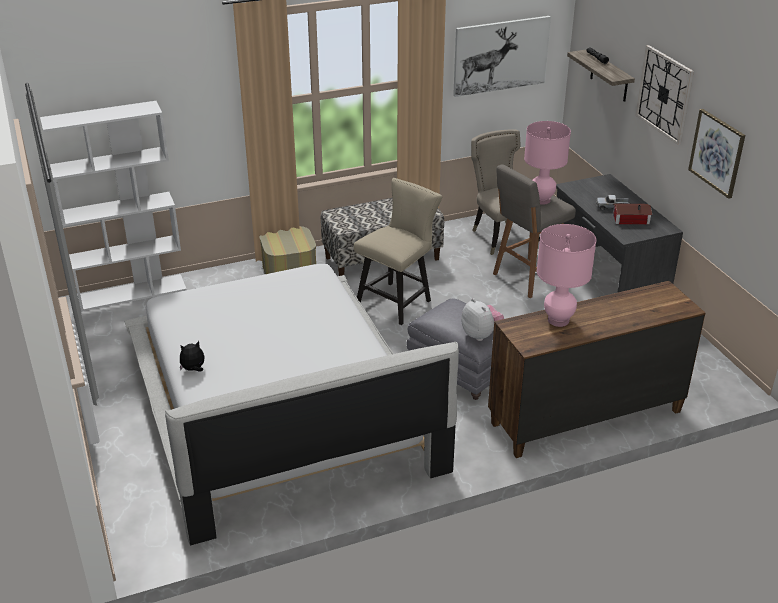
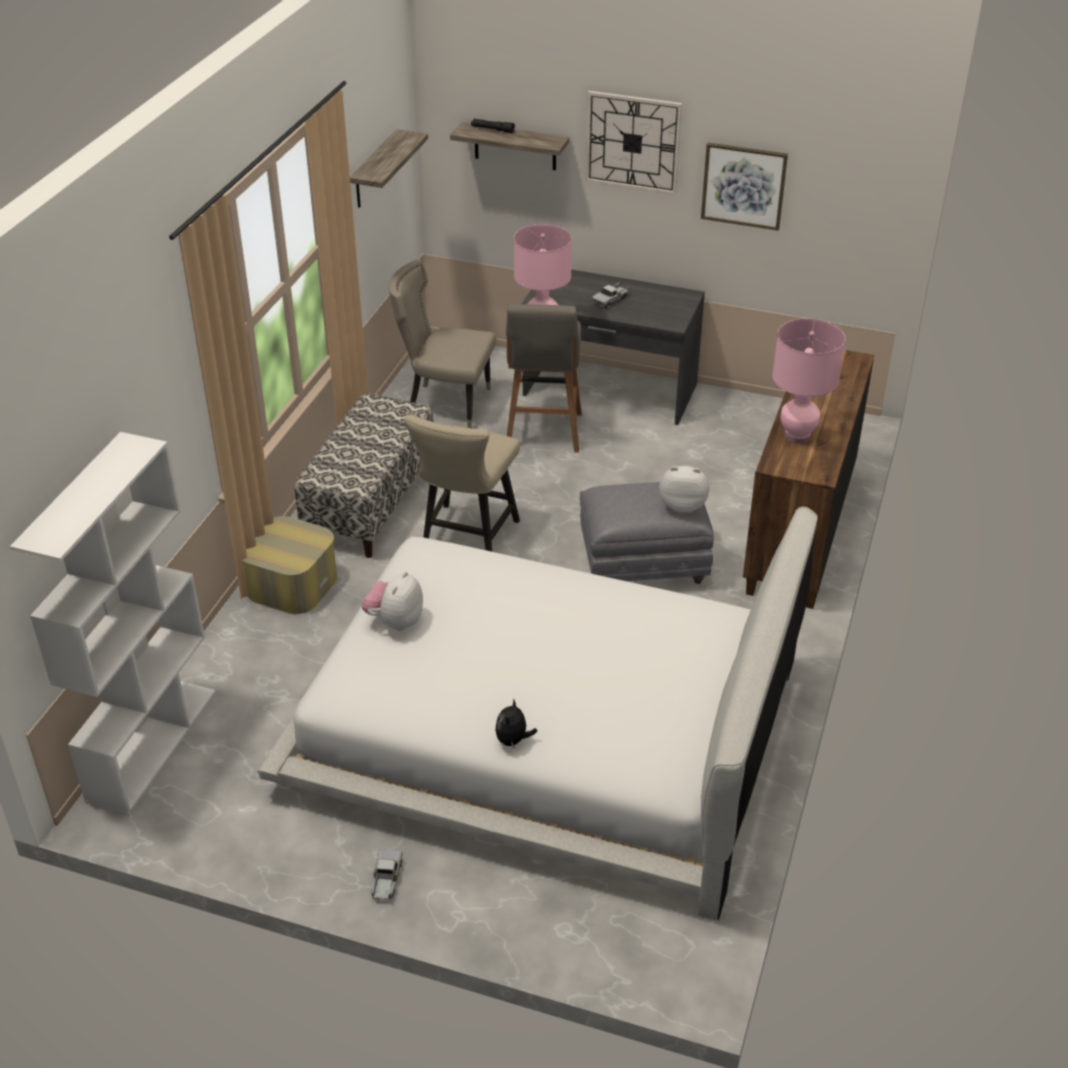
camera: 50 degrees left, 5 degrees up
(110, 408) = (386, 879): none -> toy truck
(244, 289) = (395, 621): none -> plush toy
(398, 300) = (466, 538): beige chair -> beige chair turned 150 degrees counterclockwise
(501, 55) = (374, 170): picture -> shelf
(629, 219) = (644, 304): toy house -> none

